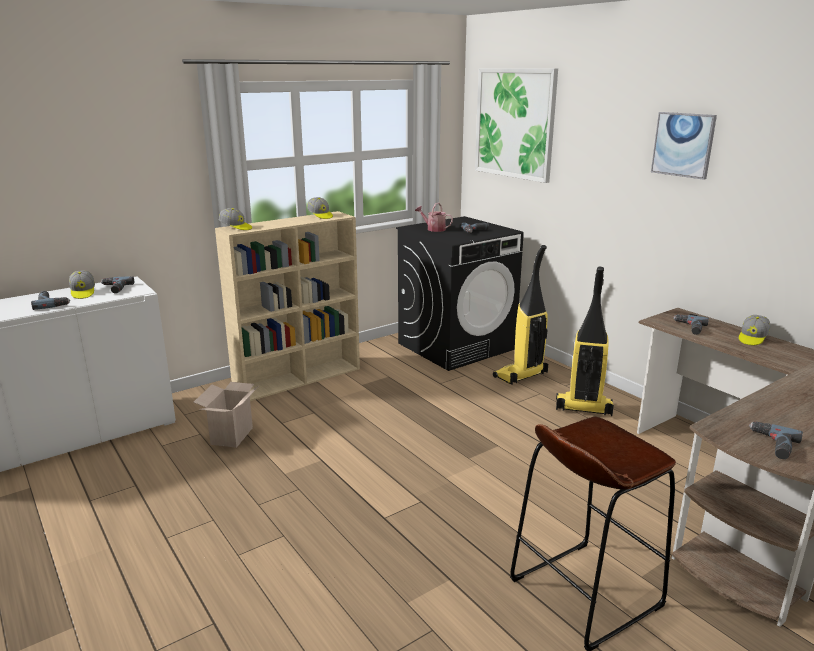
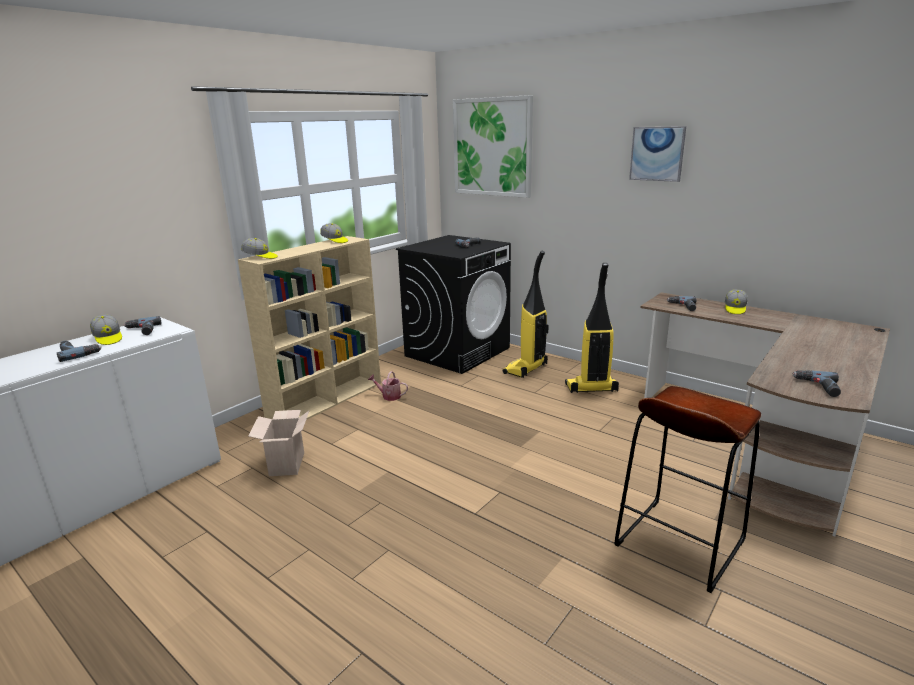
camera: 15 degrees left, 0 degrees up
(433, 229) = (431, 247): watering can -> watering can (389, 396)

